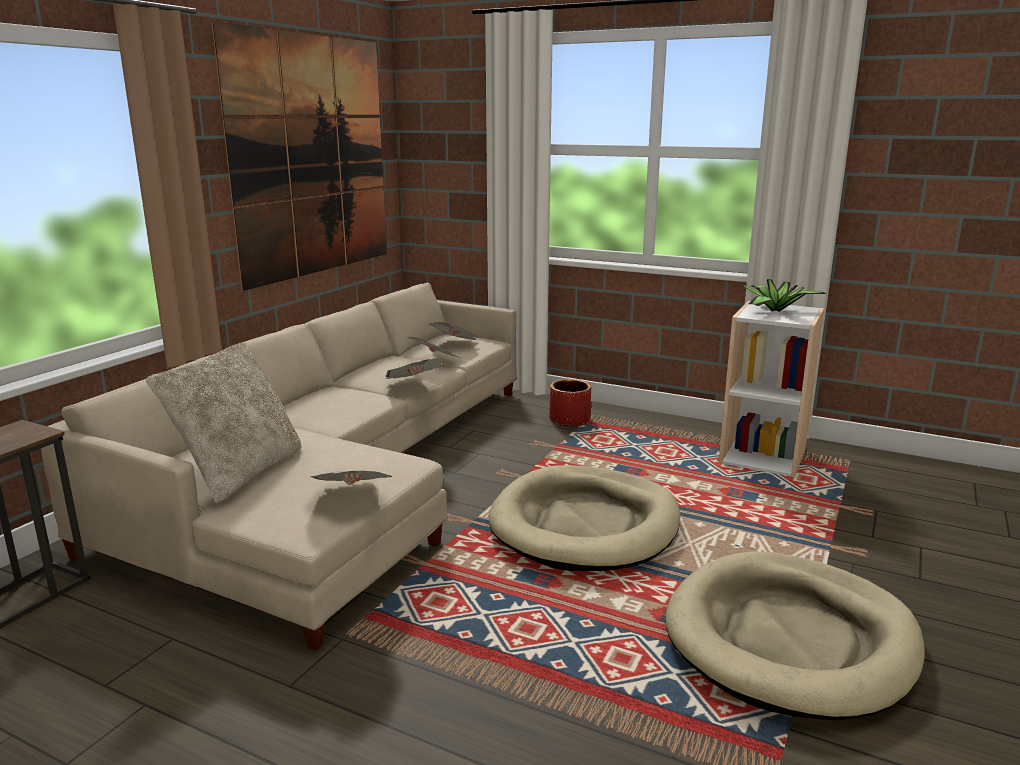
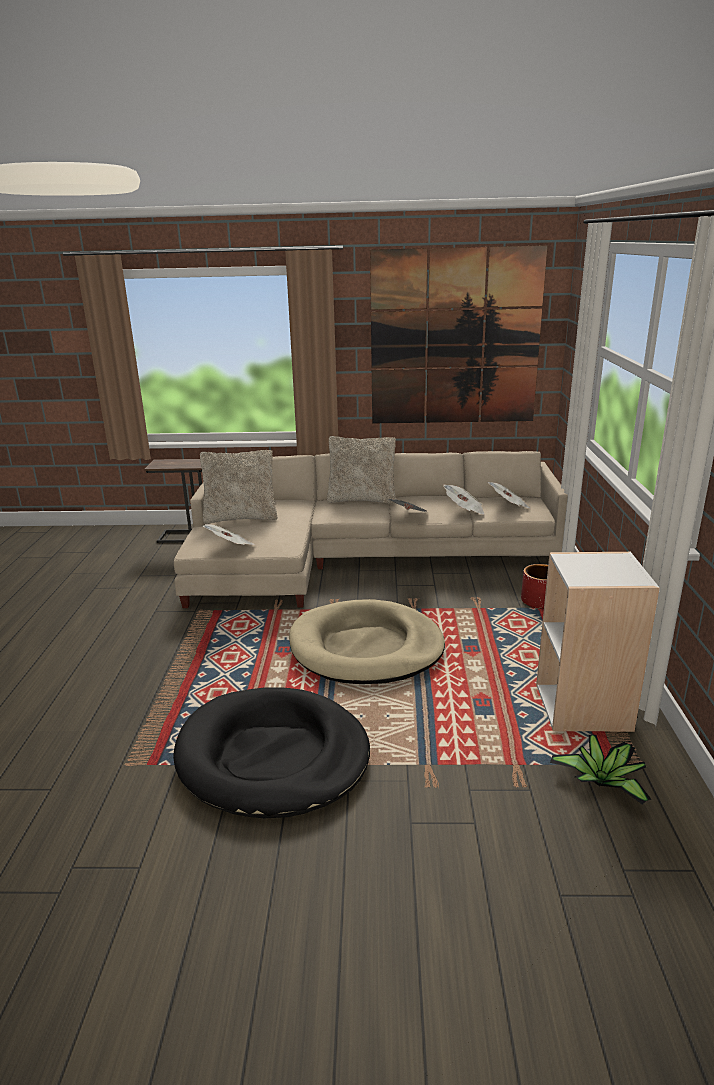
camera: 65 degrees right, 5 degrees up
(310, 393) = (362, 498): none -> beige pillow
(775, 310) = (605, 566): potted plant -> potted plant (602, 782)
(790, 639) = (273, 756): beige dog bed -> black dog bed

